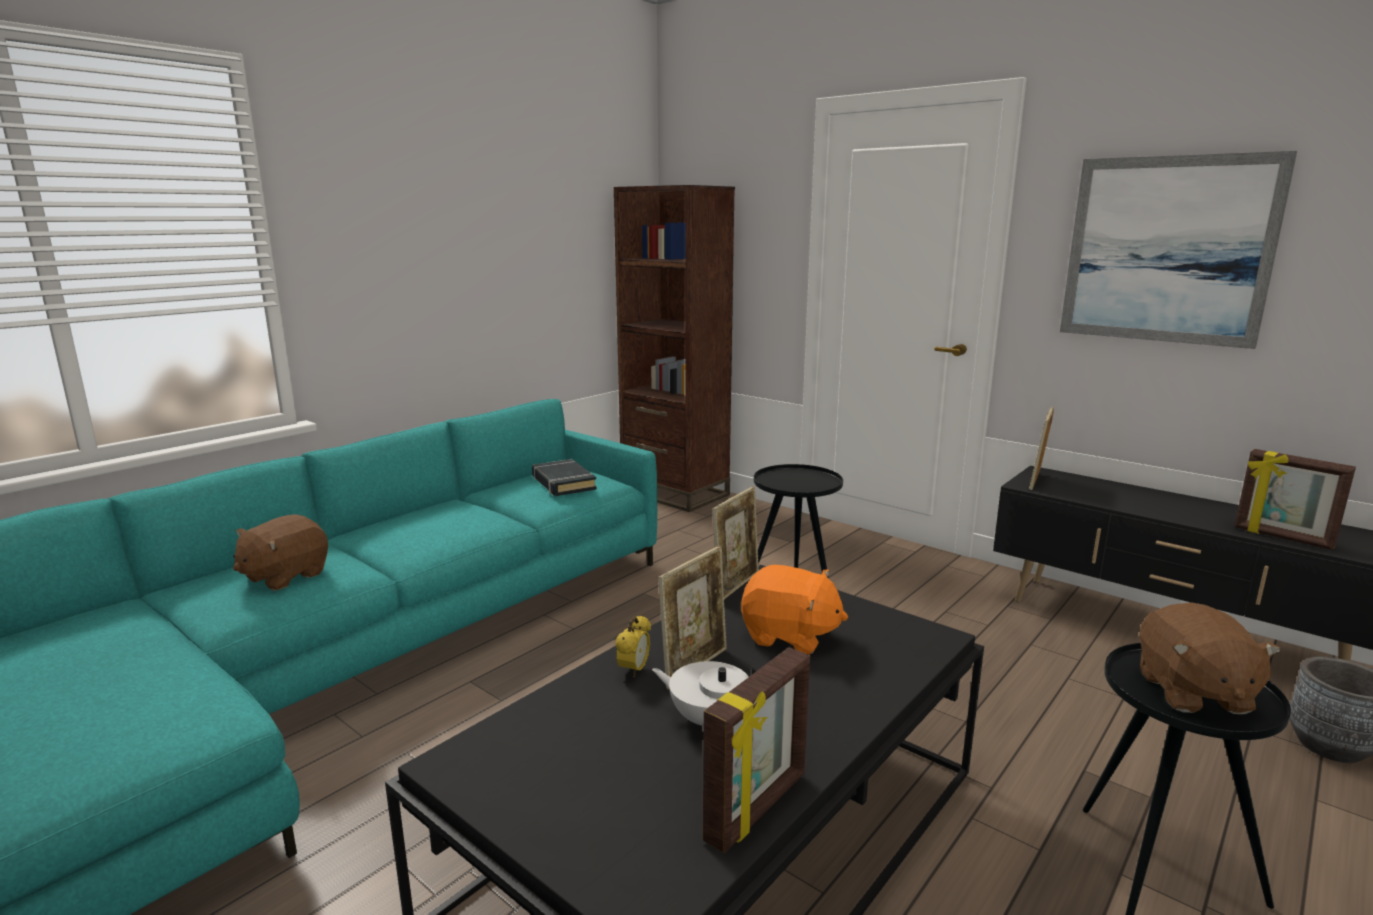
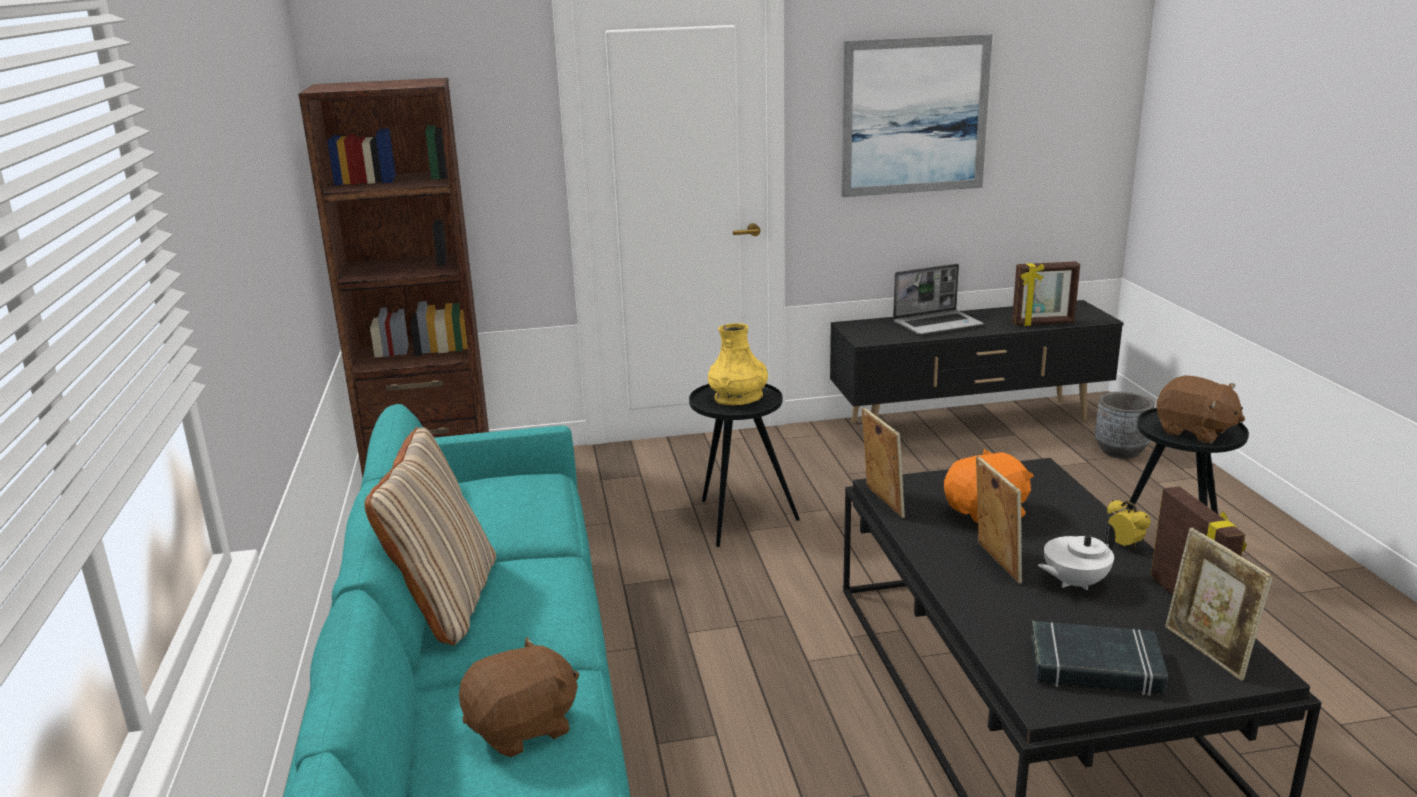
camera: 50 degrees left, 5 degrees up
(285, 576) = (523, 728): brown plush toy -> brown plush toy turned 105 degrees counterclockwise
(419, 511) = (445, 602): none -> beige pillow
(563, 483) = (510, 499): black book -> black book (1095, 667)
(634, 670) = (977, 587): alarm clock -> alarm clock (1124, 545)
(804, 480) = (738, 398): none -> yellow vase
(1036, 481) = (864, 334): picture frame -> picture frame (1207, 652)
(1139, 498) = (937, 324): none -> laptop

